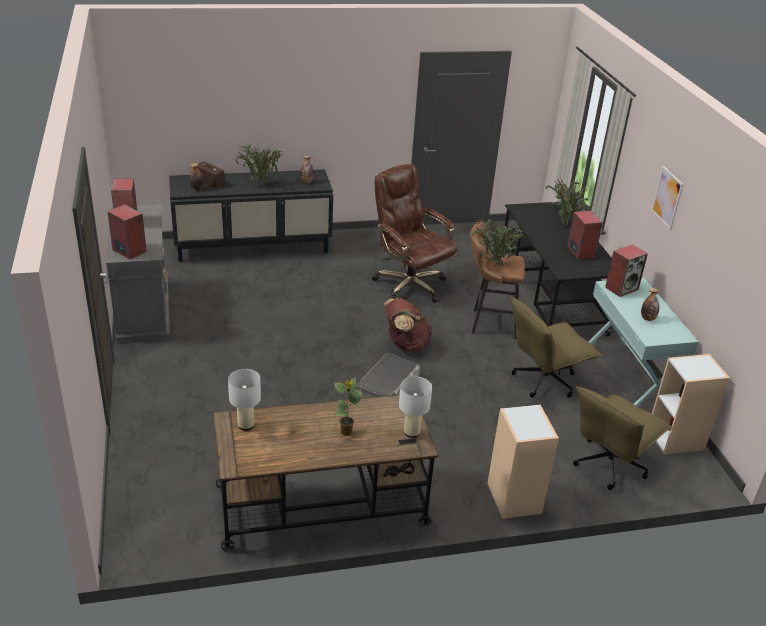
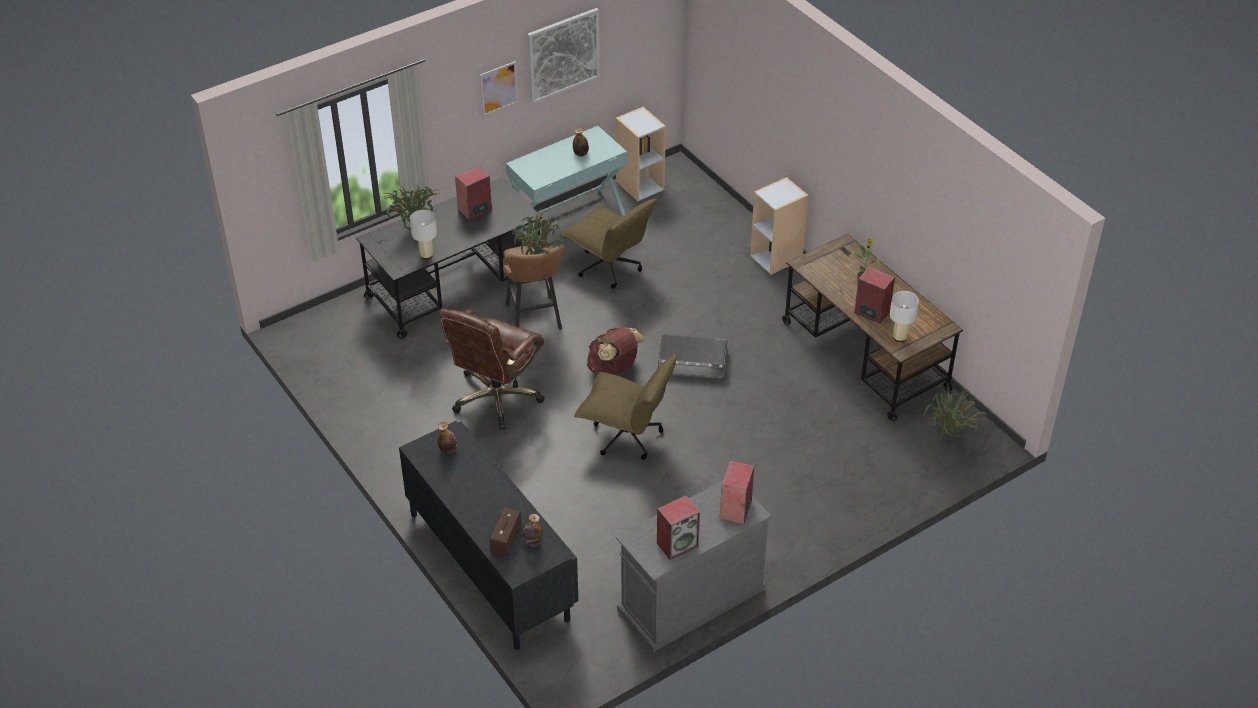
camera: 110 degrees left, 10 degrees up
(260, 185) = (483, 489): potted plant -> potted plant (948, 438)
(412, 432) = (834, 251): white table lamp -> white table lamp (426, 255)
(610, 464) = (697, 215): beige office chair -> beige office chair (626, 436)
(621, 288) = (536, 173): speaker -> speaker (871, 312)
(709, 226) = (563, 55): none -> picture

